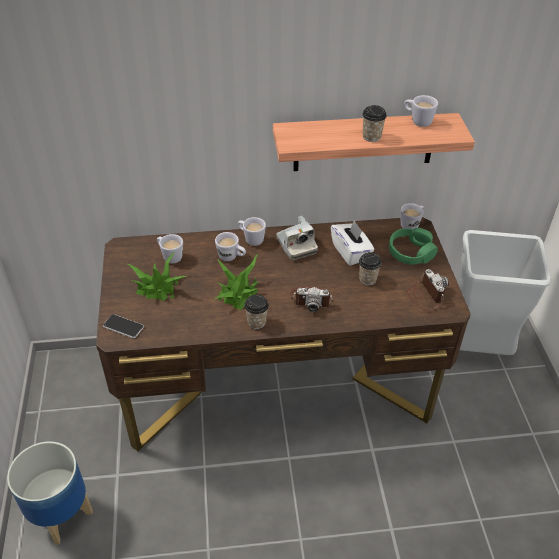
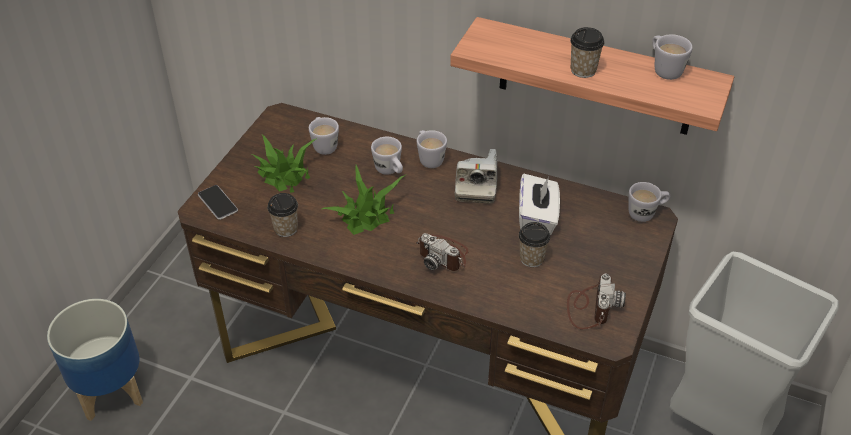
camera: 30 degrees right, 0 degrees up
(256, 322) = (359, 256): cup -> cup (286, 229)
(411, 252) = (615, 247): green headphones -> none

